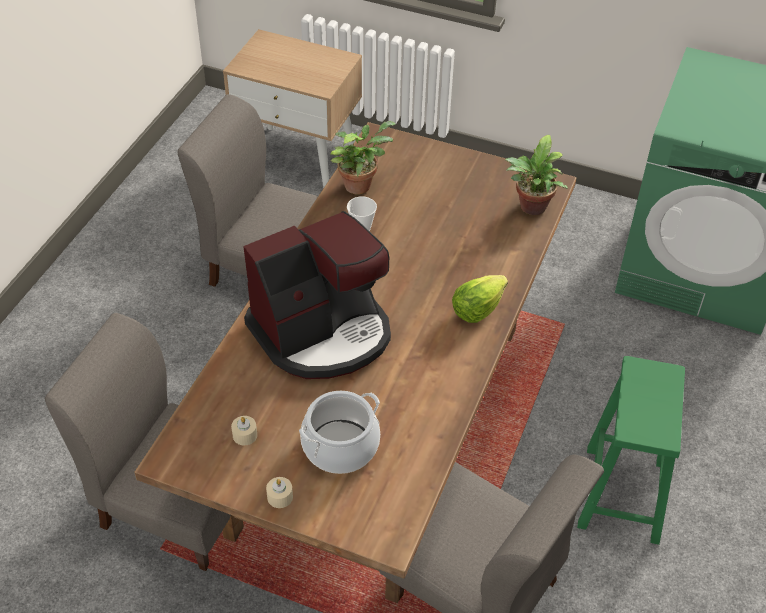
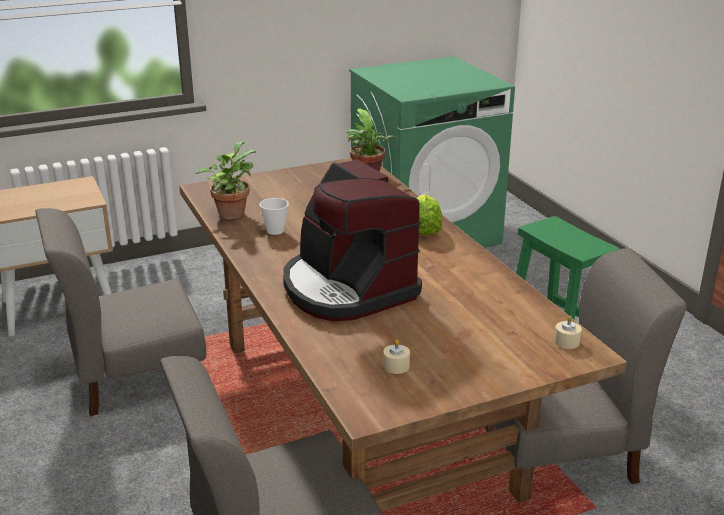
camera: 45 degrees left, 20 degrees down
(280, 497) = (484, 379): beige candle -> beige candle (566, 341)
(323, 333) = (347, 288): coffee machine -> coffee machine turned 135 degrees clockwise
(340, 447) = (471, 332): cooking pot -> none

